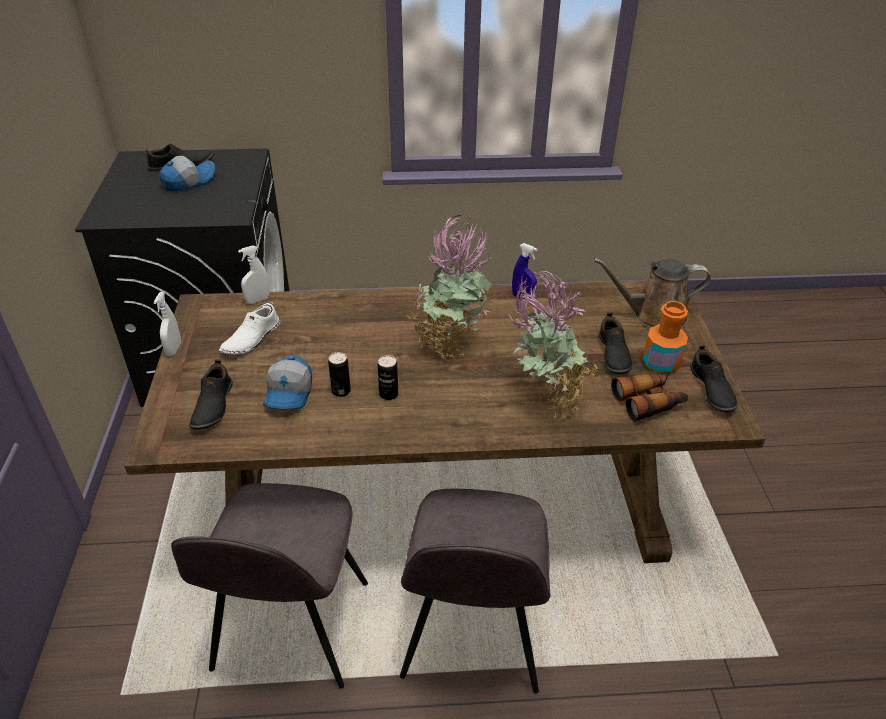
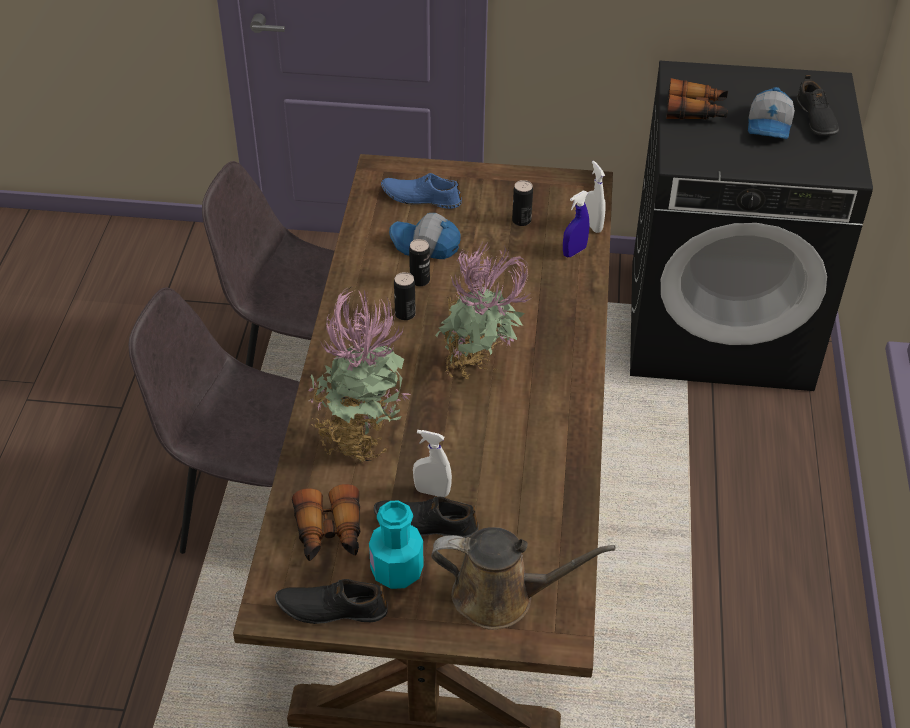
camera: 100 degrees right, 5 degrees up
(162, 211) = (696, 111): none -> binoculars
(174, 349) = (513, 171): white spray bottle -> white spray bottle (432, 491)
(189, 181) = (770, 126): cap -> cap turned 45 degrees clockwise
(212, 406) = (421, 197): black shoe -> blue shoe
(251, 338) = (521, 220): white shoe -> can
(523, 297) = (566, 458): blue spray bottle -> blue spray bottle (574, 251)
(653, 315) = (501, 596): brown watering can -> brown watering can turned 90 degrees clockwise
(661, 363) = (397, 570): orange bottle -> turquoise bottle

